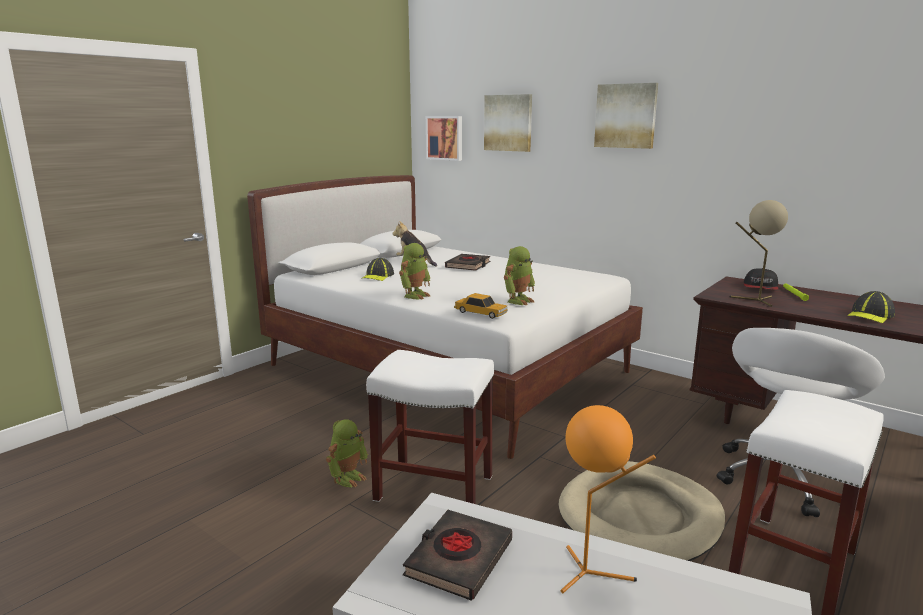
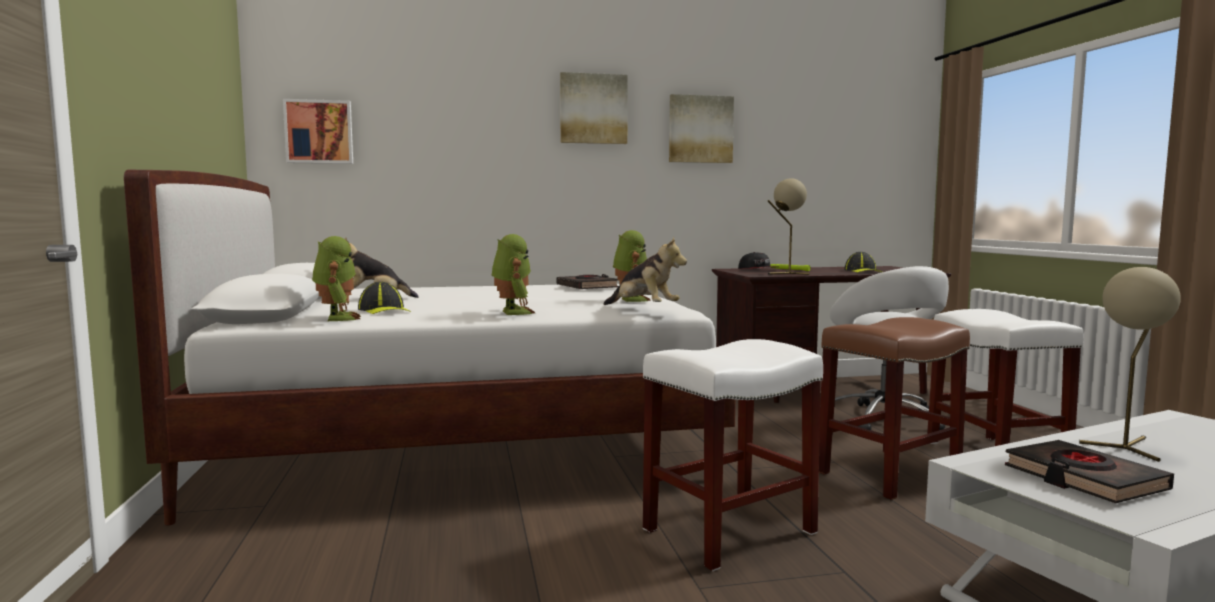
camera: 50 degrees left, 10 degrees down
(348, 478) = (633, 570): toy robot -> toy robot (337, 318)
(468, 265) = (455, 292): black book -> black book (587, 287)
(480, 313) = (644, 308): toy car -> plush toy
(508, 123) = (433, 113): picture -> picture (700, 129)
(591, 573) = (1127, 447): orange table lamp -> beige table lamp
(640, 517) = (889, 473): beige dog bed -> brown stool

